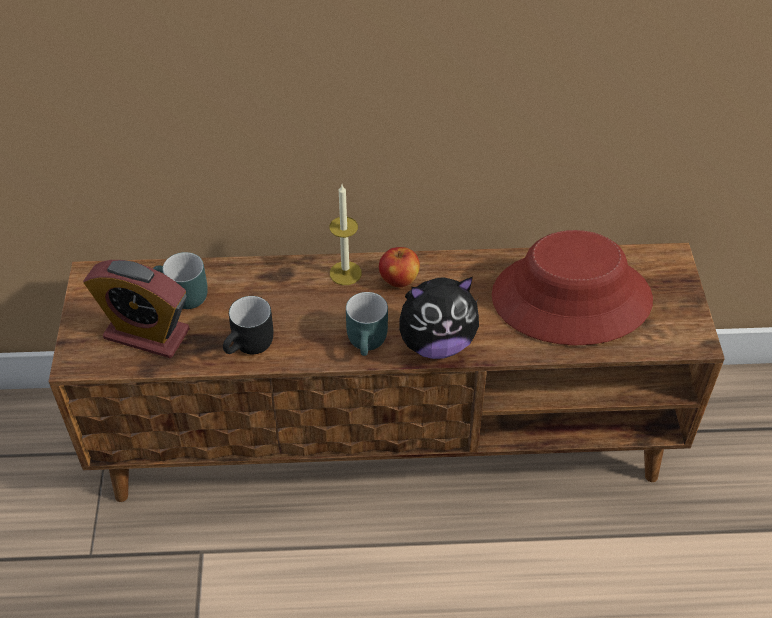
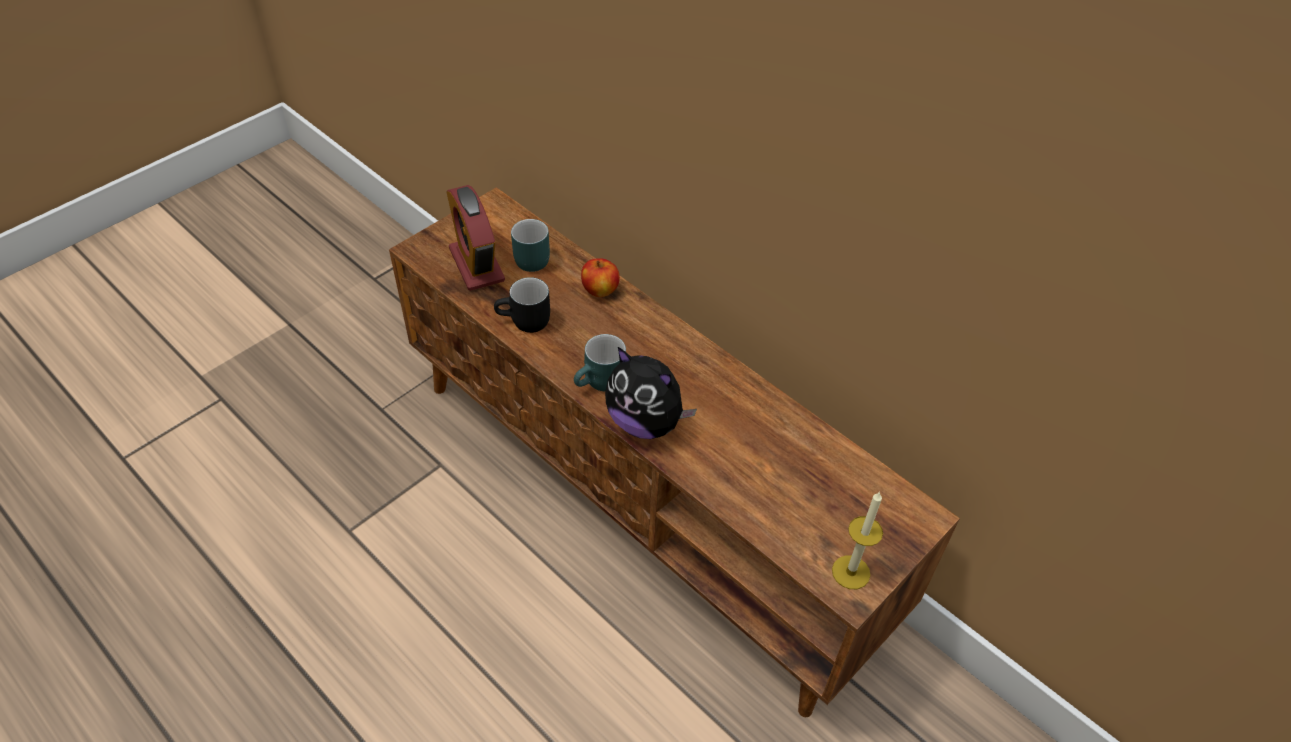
camera: 45 degrees right, 0 degrees up
(345, 273) = (650, 324): candle -> candle (851, 572)
(399, 280) = (681, 358): apple -> apple (600, 290)
(571, 299) = (791, 477): red hat -> none

